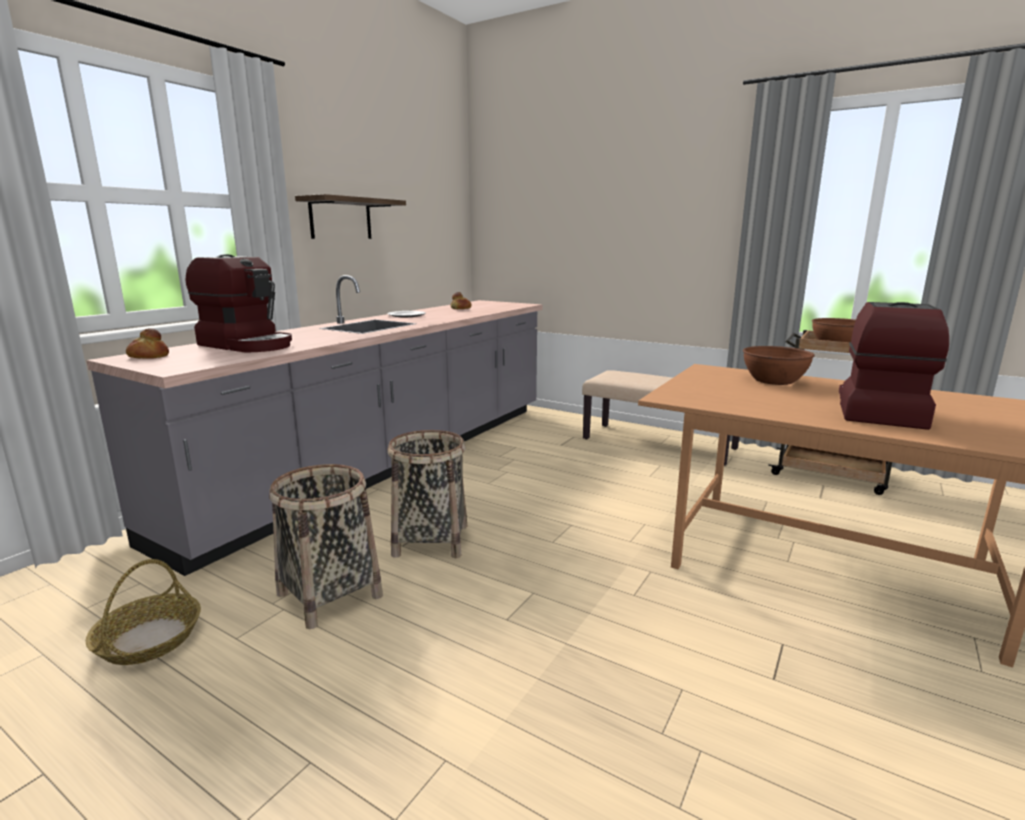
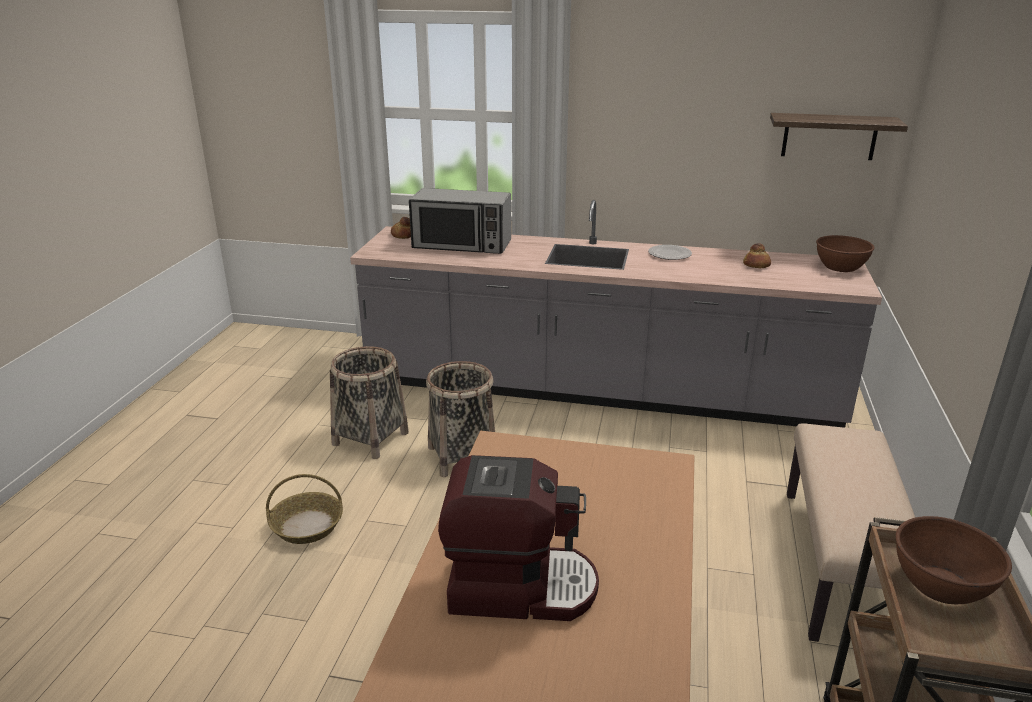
camera: 70 degrees right, 10 degrees up
(149, 639) = (310, 399): basket -> basket (307, 526)
(248, 345) = (462, 245): coffee machine -> microwave
(340, 219) = (652, 134): shelf -> shelf (829, 136)
(774, 380) = (633, 515): brown bowl -> brown bowl (840, 267)

